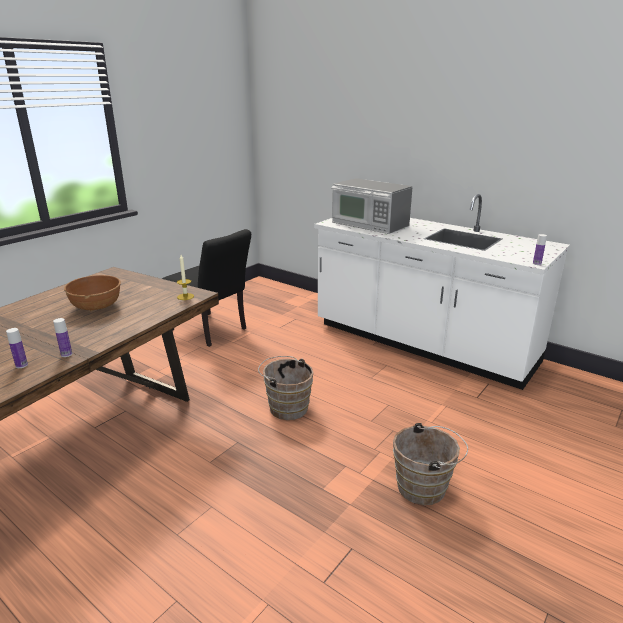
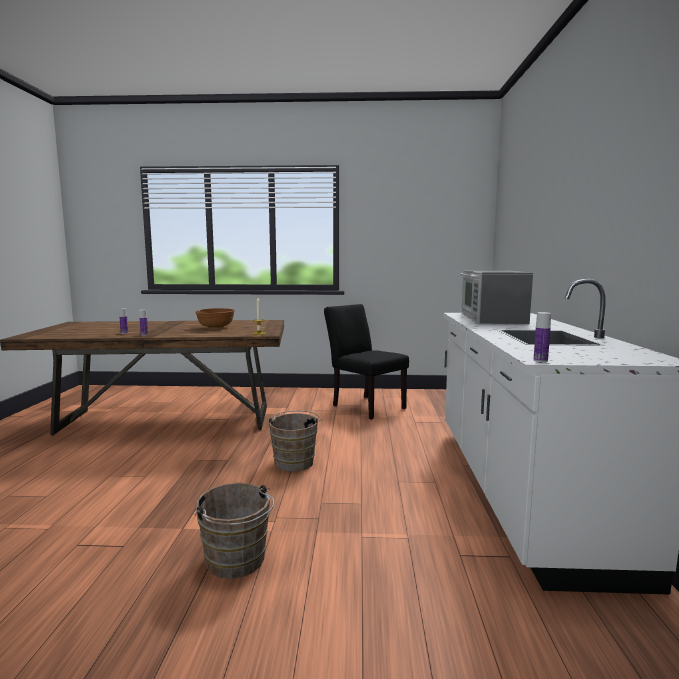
camera: 55 degrees right, 15 degrees down
(212, 331) = (364, 405): black chair -> black chair turned 135 degrees clockwise

